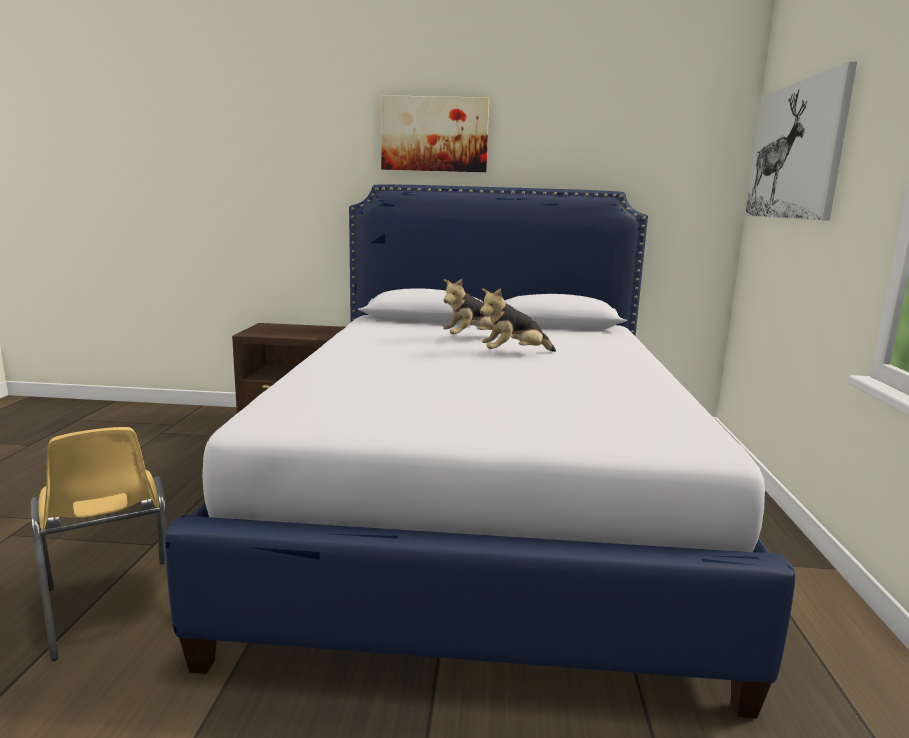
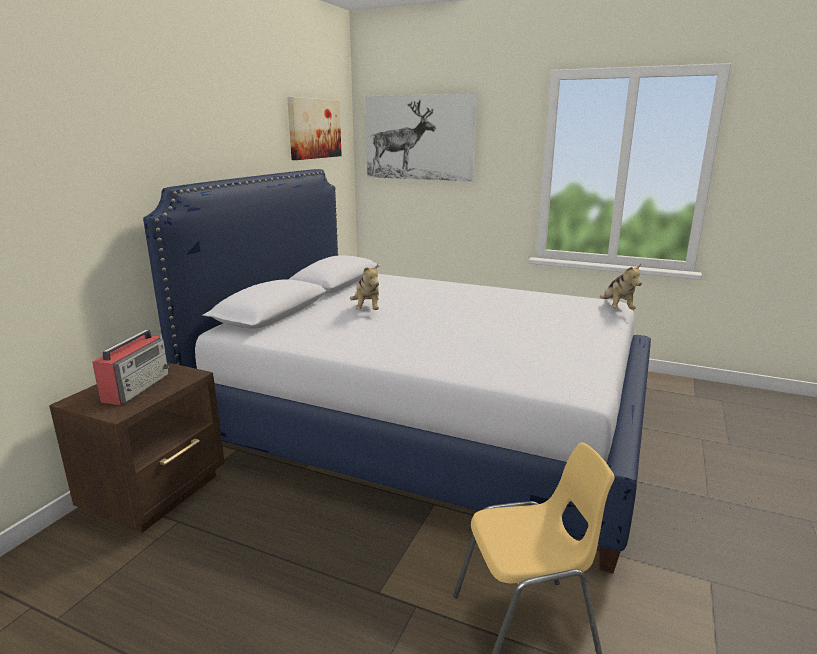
camera: 70 degrees left, 5 degrees up
(292, 330) = (137, 387): none -> radio
(434, 134) = (189, 125): picture -> picture (314, 128)
(514, 354) = (426, 306): plush toy -> plush toy (617, 308)

